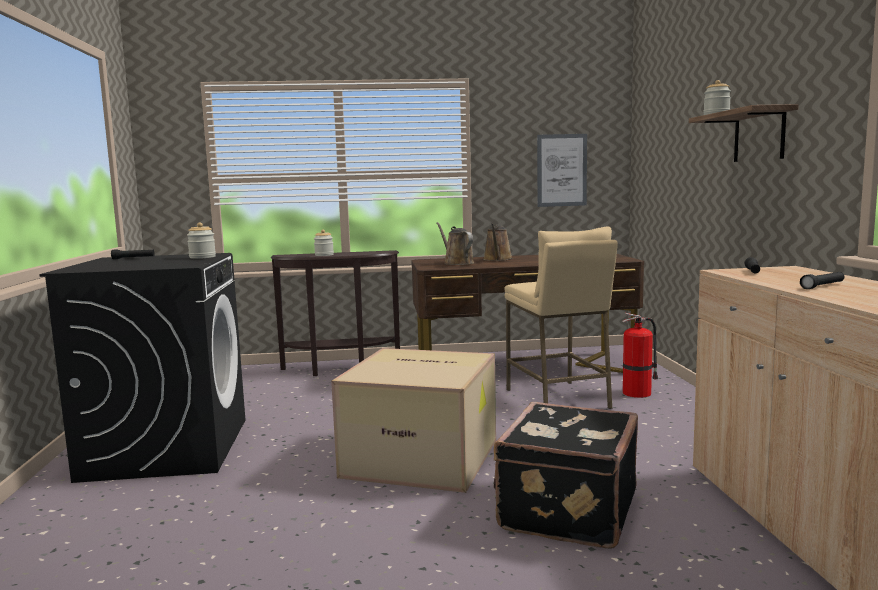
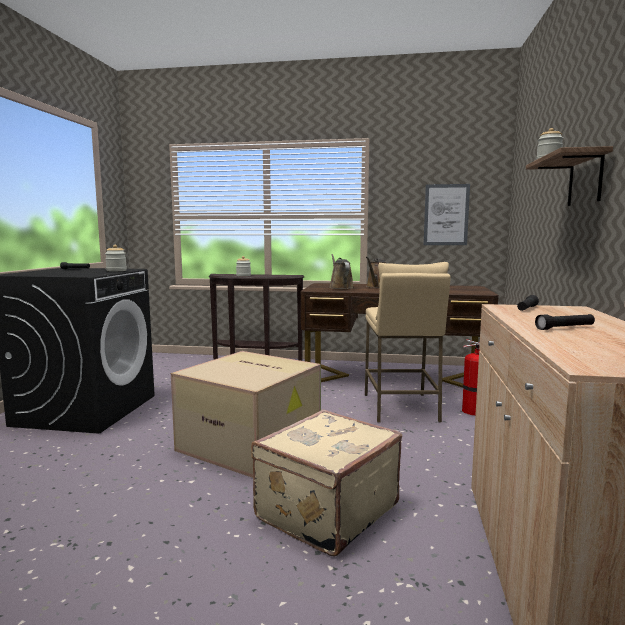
camera: 15 degrees right, 0 degrees up
(565, 510) = (325, 511): black suitcase -> beige suitcase

